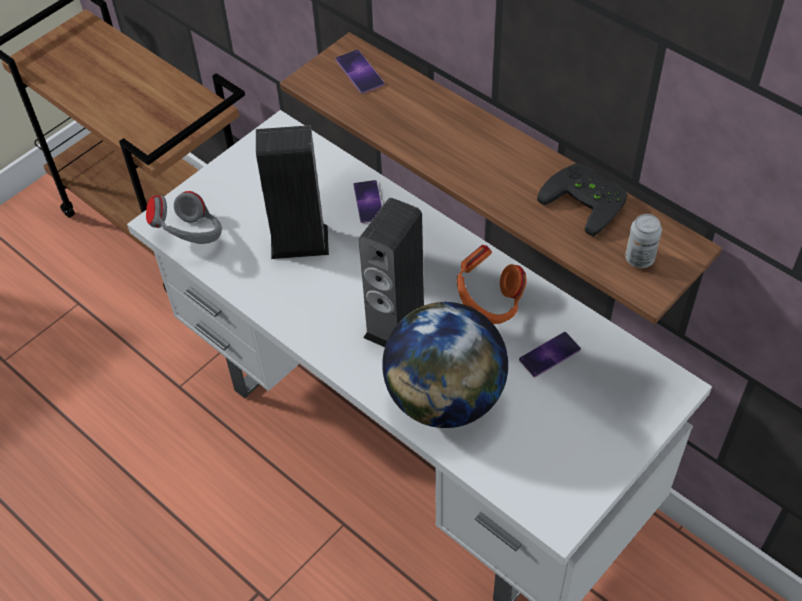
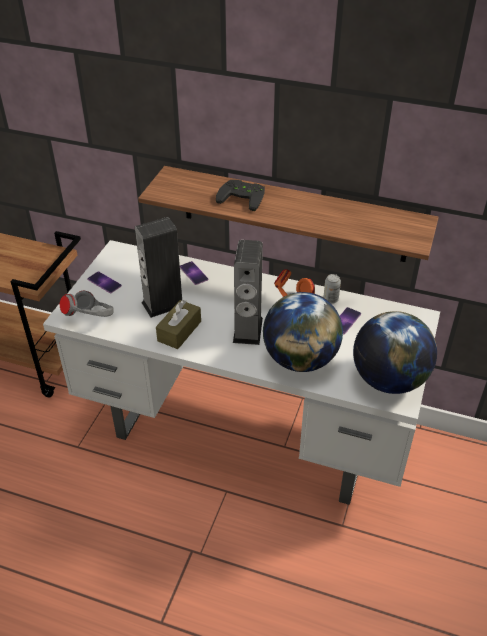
camera: 25 degrees left, 10 degrees down
(299, 294) = (179, 331): none -> brown tissue box
(359, 72) = (184, 182): phone -> phone (104, 282)
(558, 478) = (389, 380): none -> globe
(587, 200) = (355, 212): black game controller -> black game controller (243, 197)
(639, 259) = (401, 231): can -> can (330, 299)

